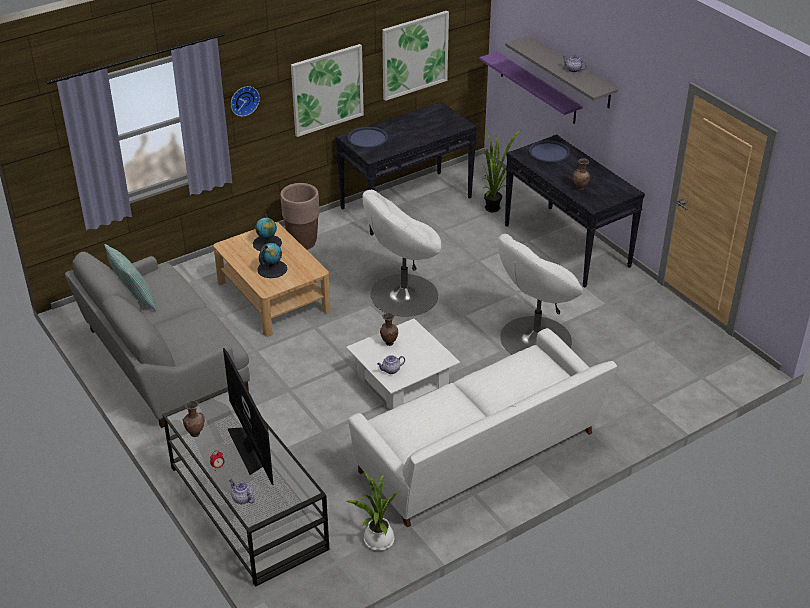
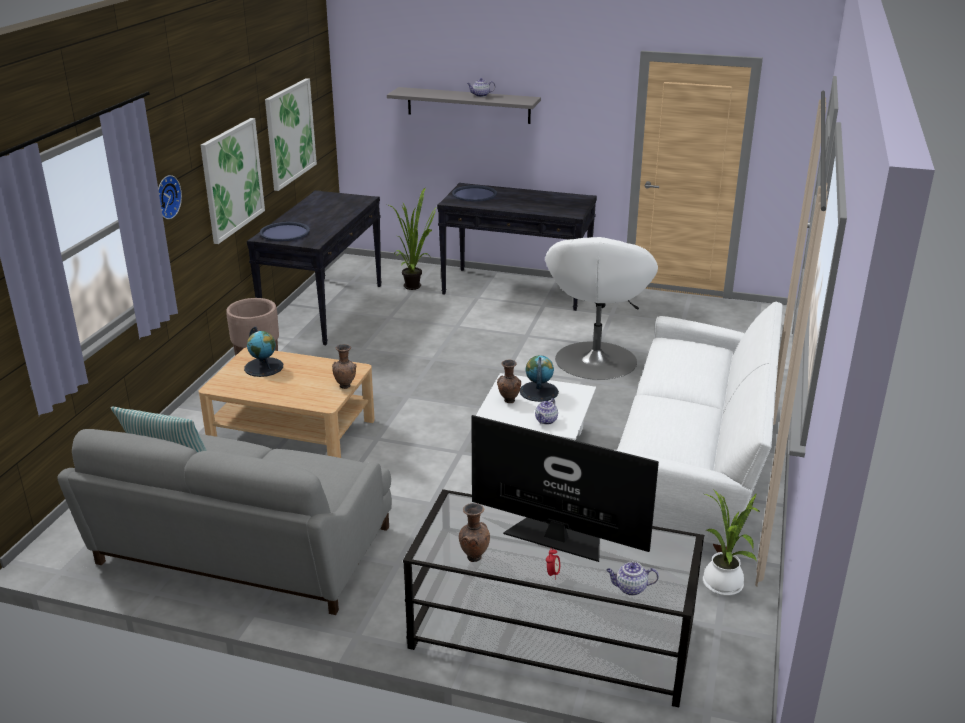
camera: 40 degrees left, 10 degrees down
(272, 269) = (303, 385): globe -> globe (538, 391)
(402, 295) = (428, 377): white armchair -> none
(537, 88) = (420, 143): purple shelf -> none
(580, 188) = (542, 207): brown vase -> brown vase (346, 386)

